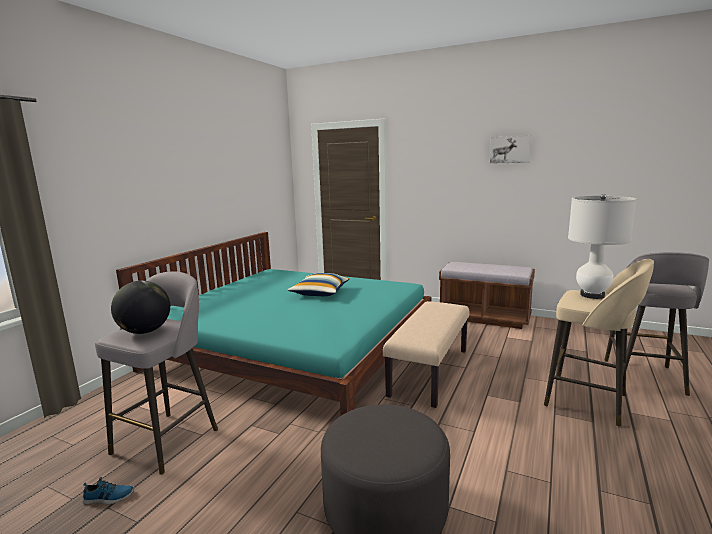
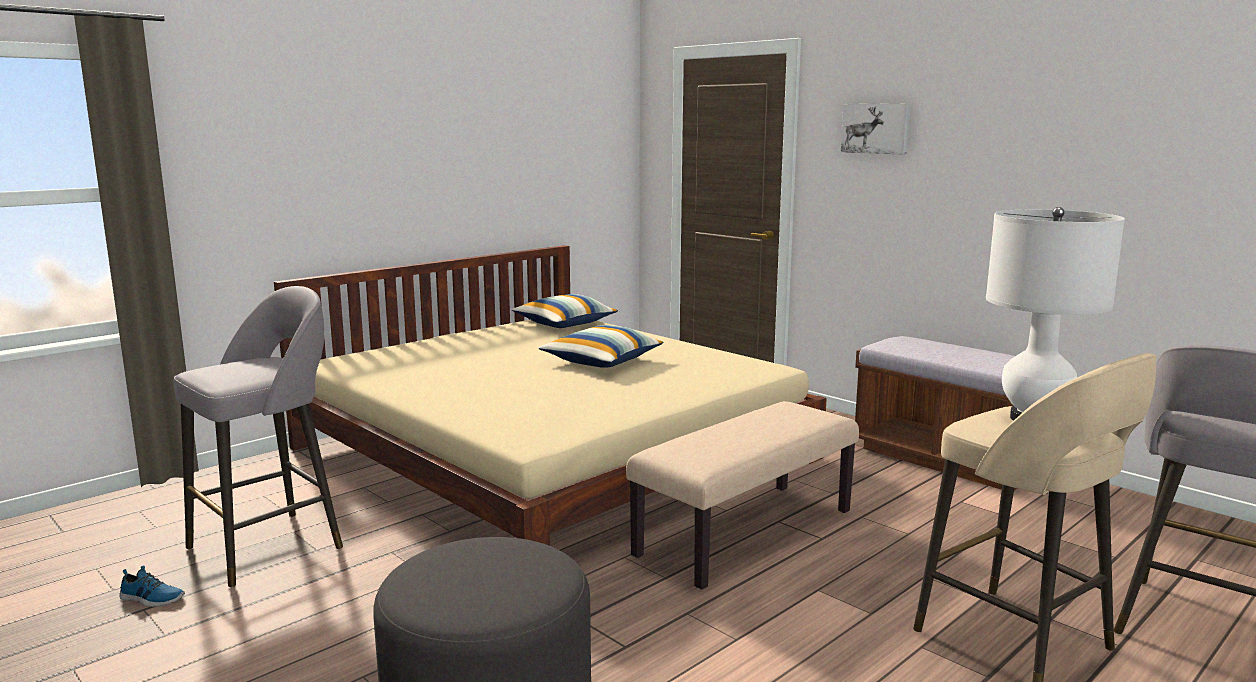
camera: 20 degrees right, 0 degrees up
(145, 331) = (238, 370): globe -> none
(277, 274) = (564, 324): none -> pillow
(296, 346) = (551, 452): turquoise bed -> beige bed
(510, 149) = (1035, 106): picture -> picture (876, 128)

